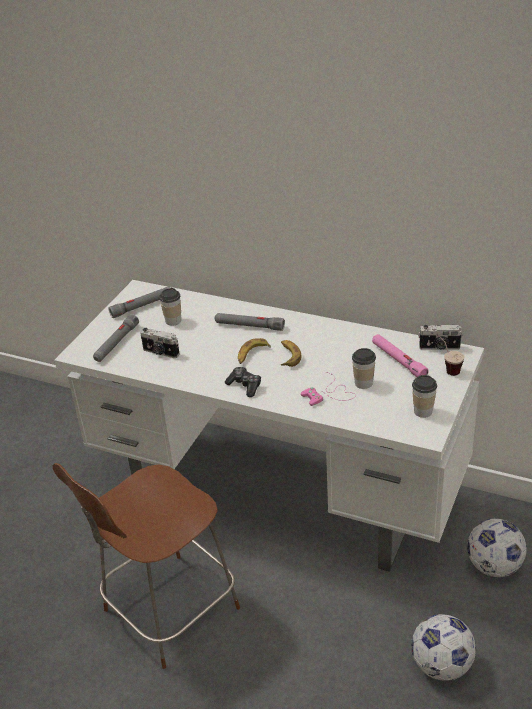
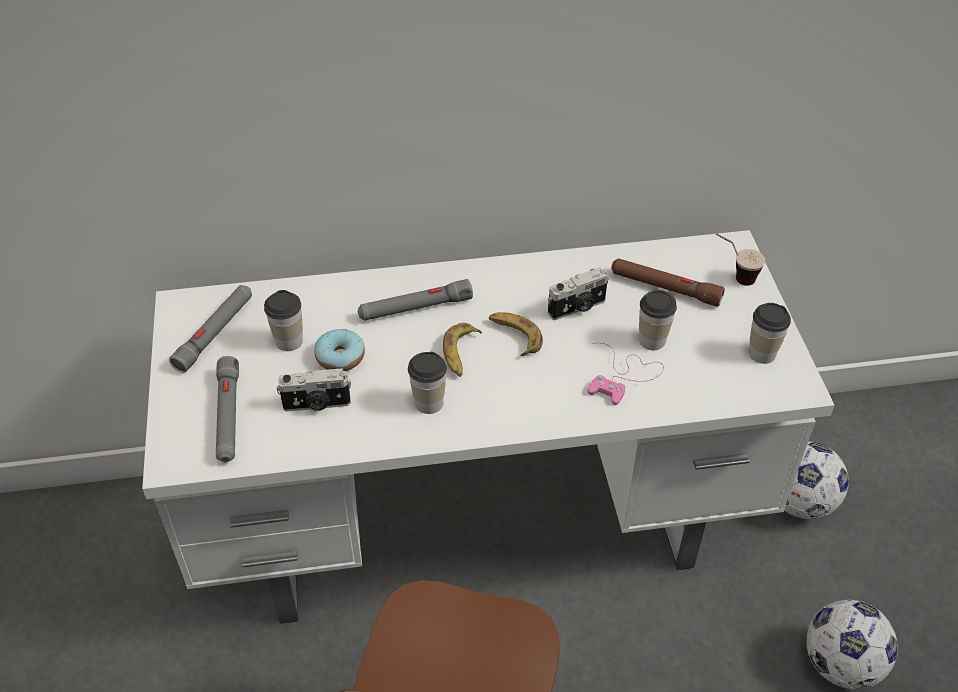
camera: 35 degrees left, 10 degrees up
(191, 336) = (340, 357): none -> donut
(214, 370) = (429, 403): none -> cup
(245, 386) = (495, 410): game controller -> none
(398, 360) = (665, 288): pink flashlight -> brown flashlight
(439, 347) = (698, 249): camera -> camera (577, 308)

